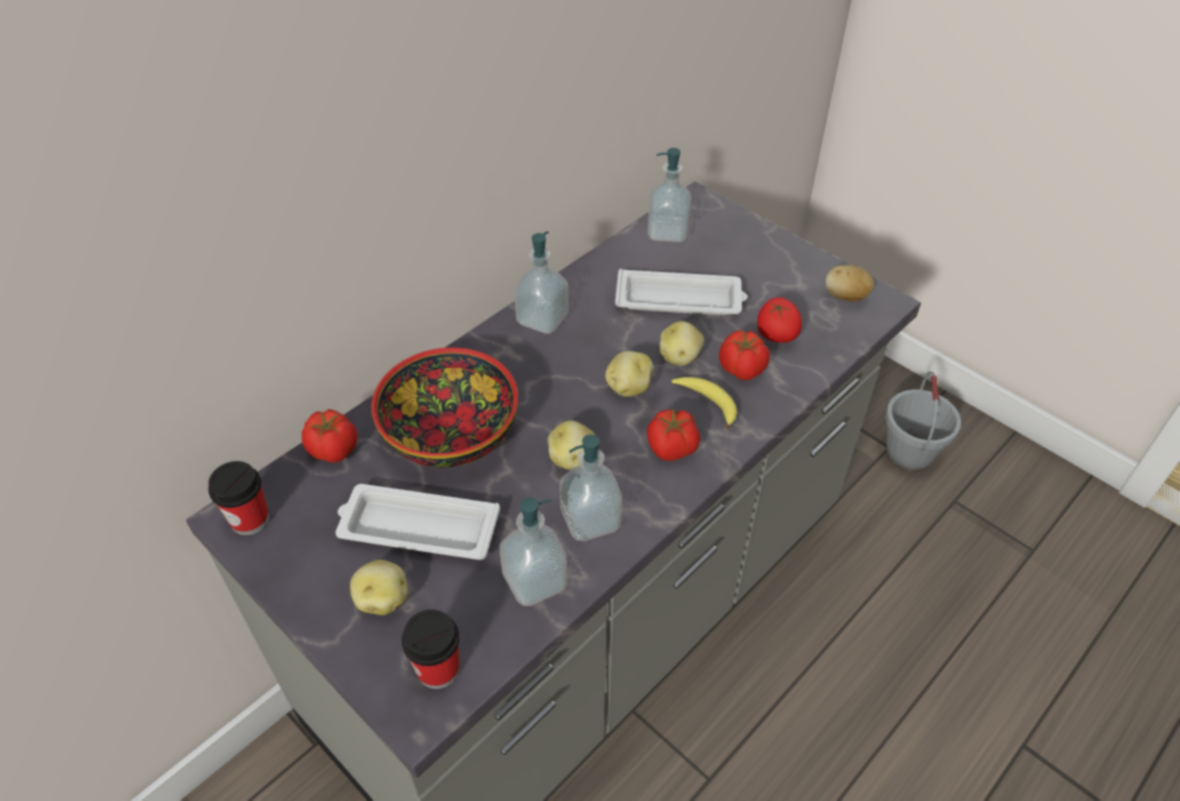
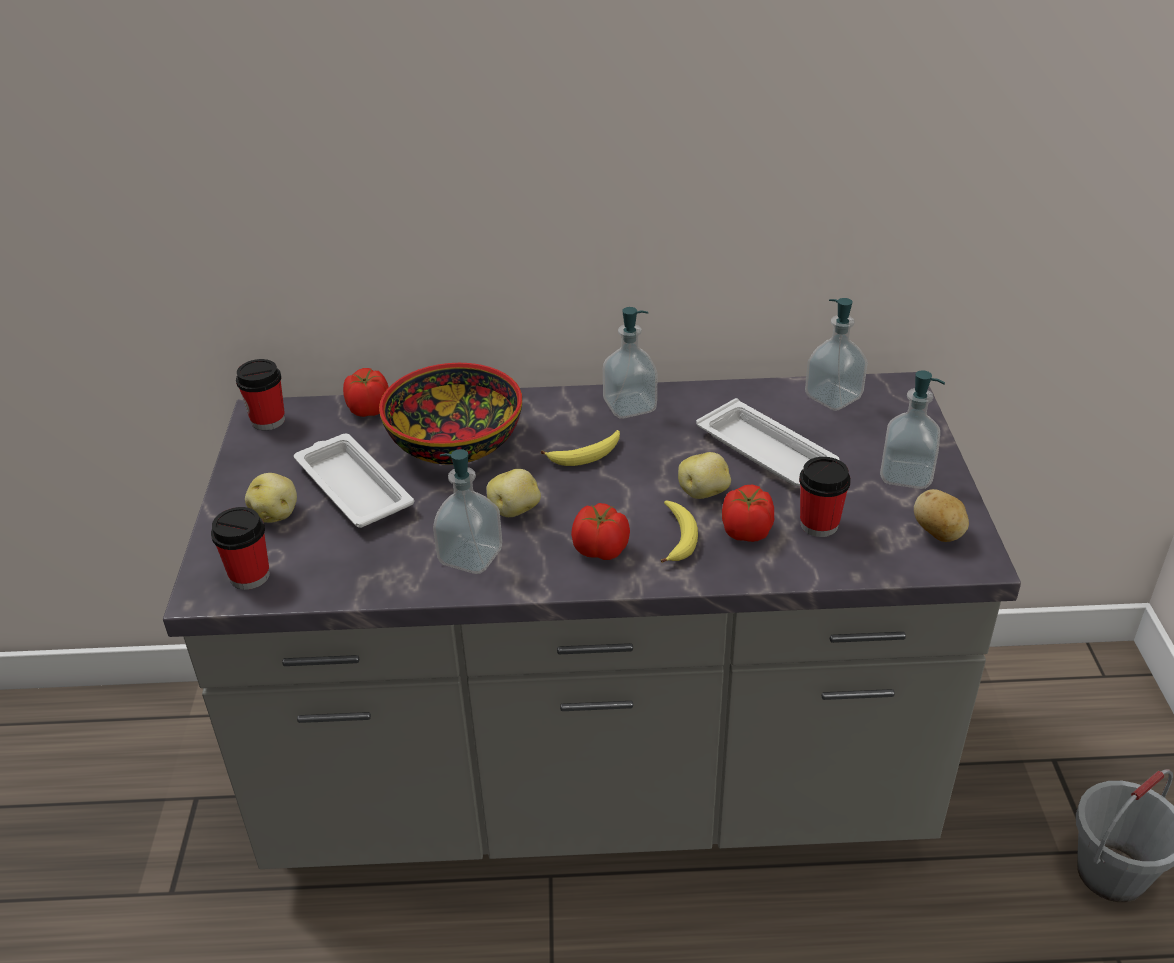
camera: 45 degrees right, 10 degrees down
(535, 581) = (379, 568): soap dispenser -> soap dispenser (906, 475)
(564, 379) = (586, 455): none -> banana
(628, 387) = (629, 489): potato -> none
(776, 334) = (819, 524): tomato -> cup

